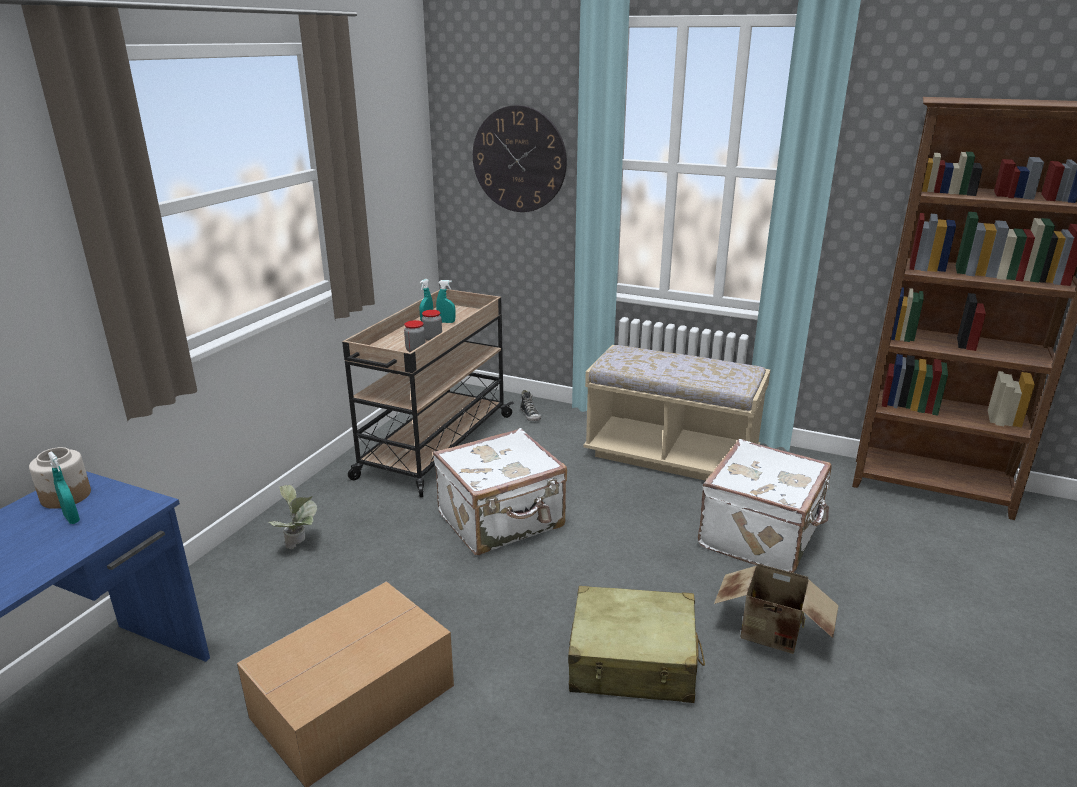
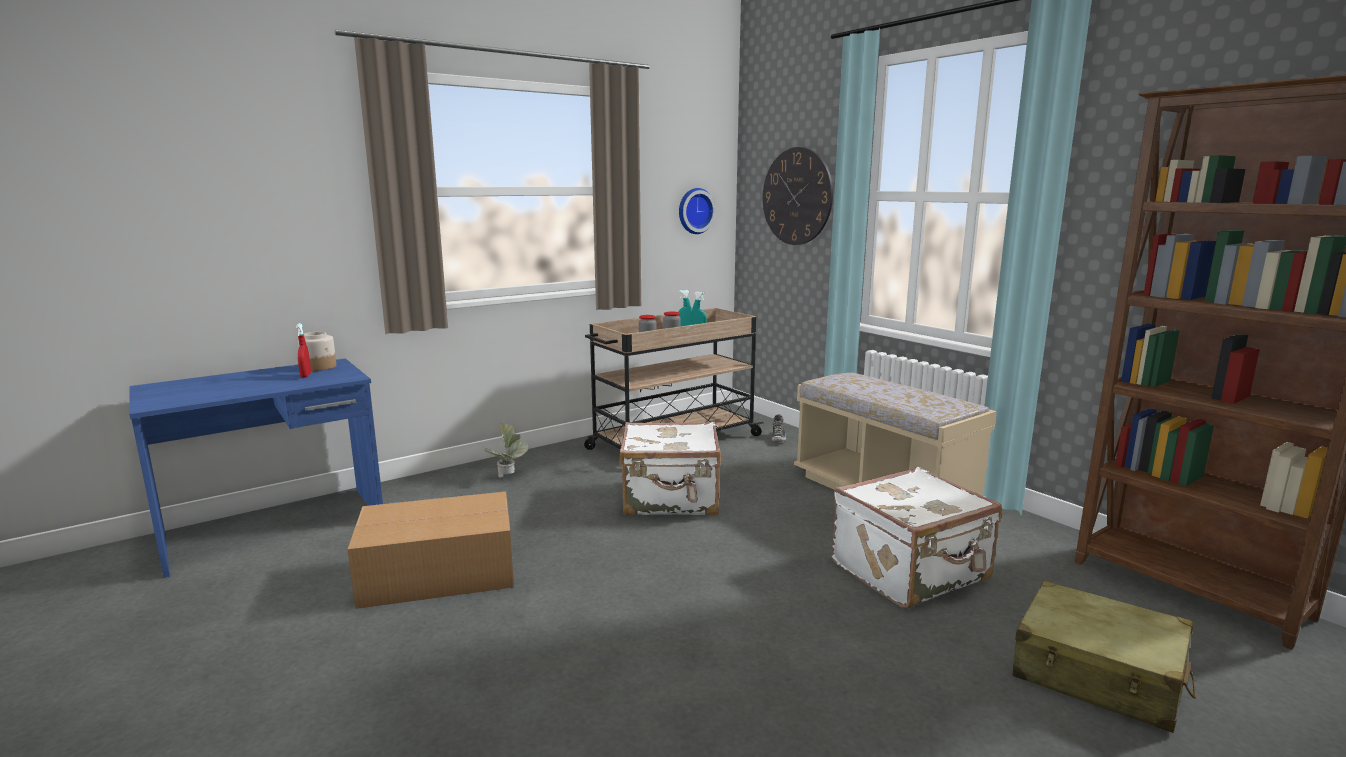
camera: 30 degrees right, 10 degrees down
(72, 518) = (306, 375): turquoise spray bottle -> red spray bottle
(400, 179) = (694, 211): none -> wall clock
(633, 661) = (671, 620): beige suitcase -> beige suitcase (1098, 674)
(771, 635) = (828, 647): cardboard box -> none

